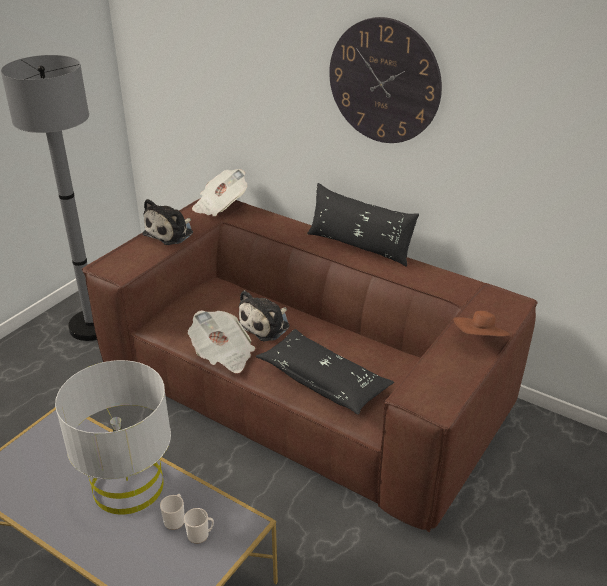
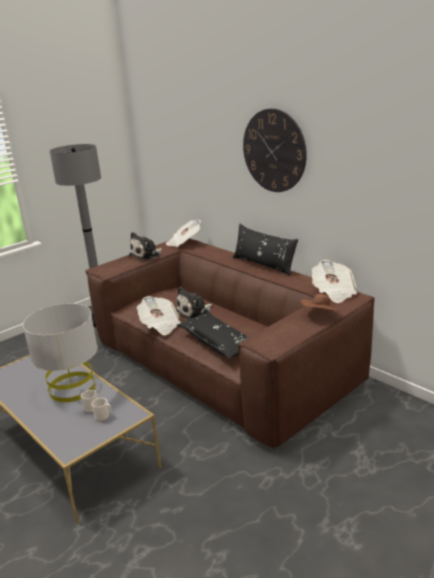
camera: 15 degrees right, 10 degrees down
(480, 295) = (333, 292): none -> newspaper

